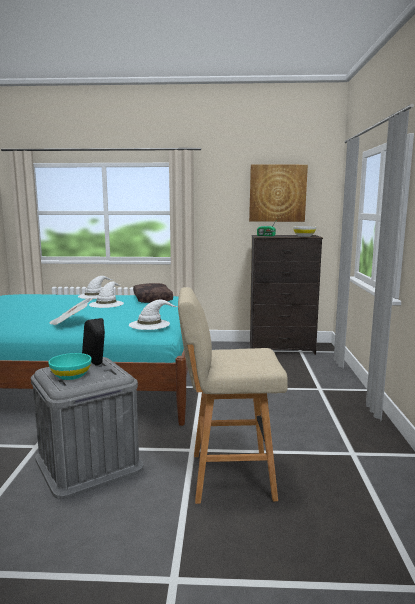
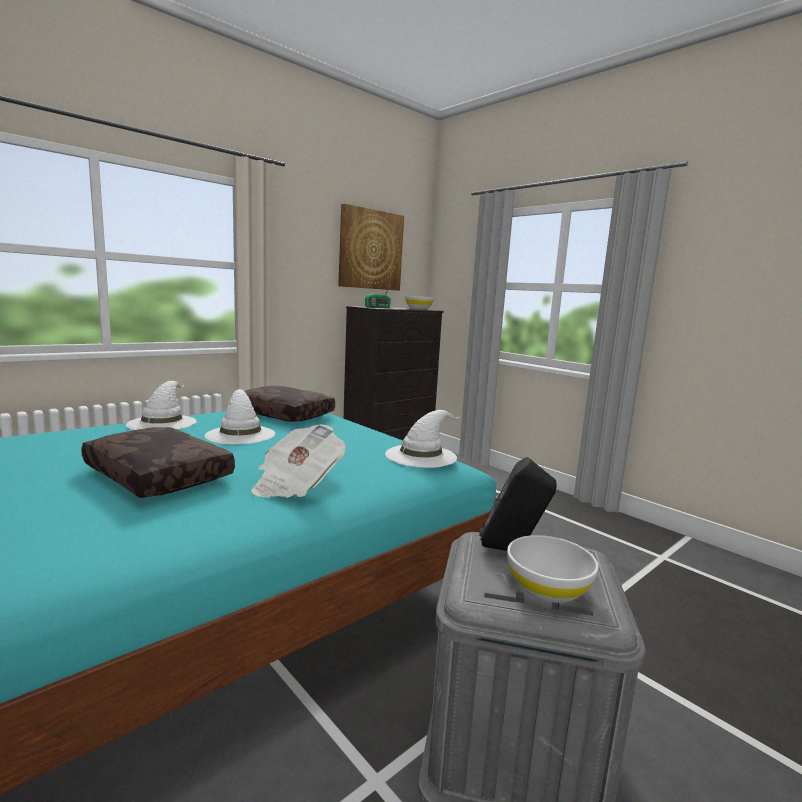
camera: 45 degrees left, 0 degrees up
(41, 312) = (155, 476): none -> brown pillow
(71, 376) = (547, 589): turquoise bowl -> white bowl
(228, 476) = (657, 645): beige stool -> none

